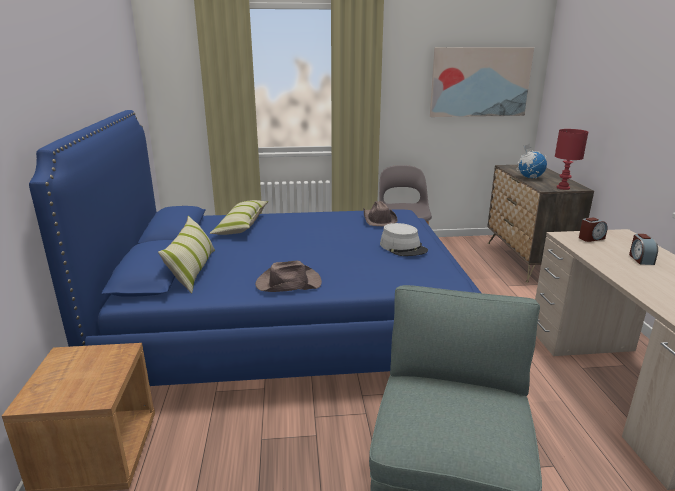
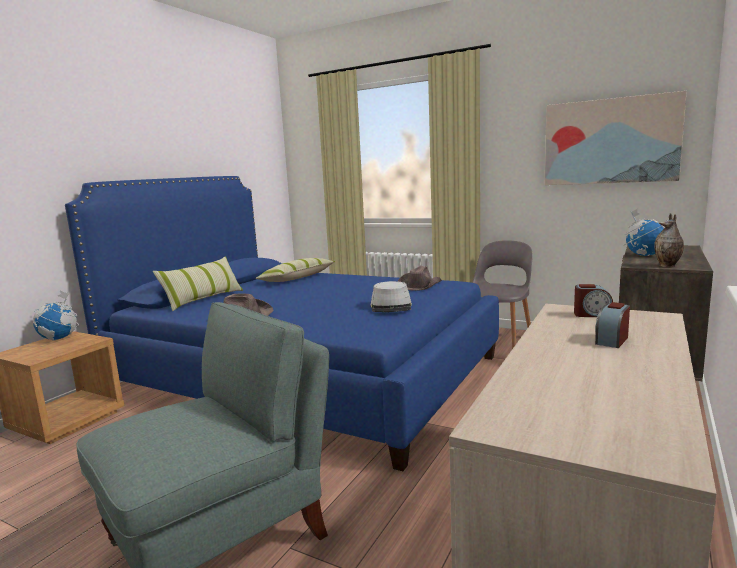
camera: 35 degrees right, 10 degrees down
(63, 362) = (59, 338): none -> globe
(563, 188) = (668, 266): red table lamp -> vase

